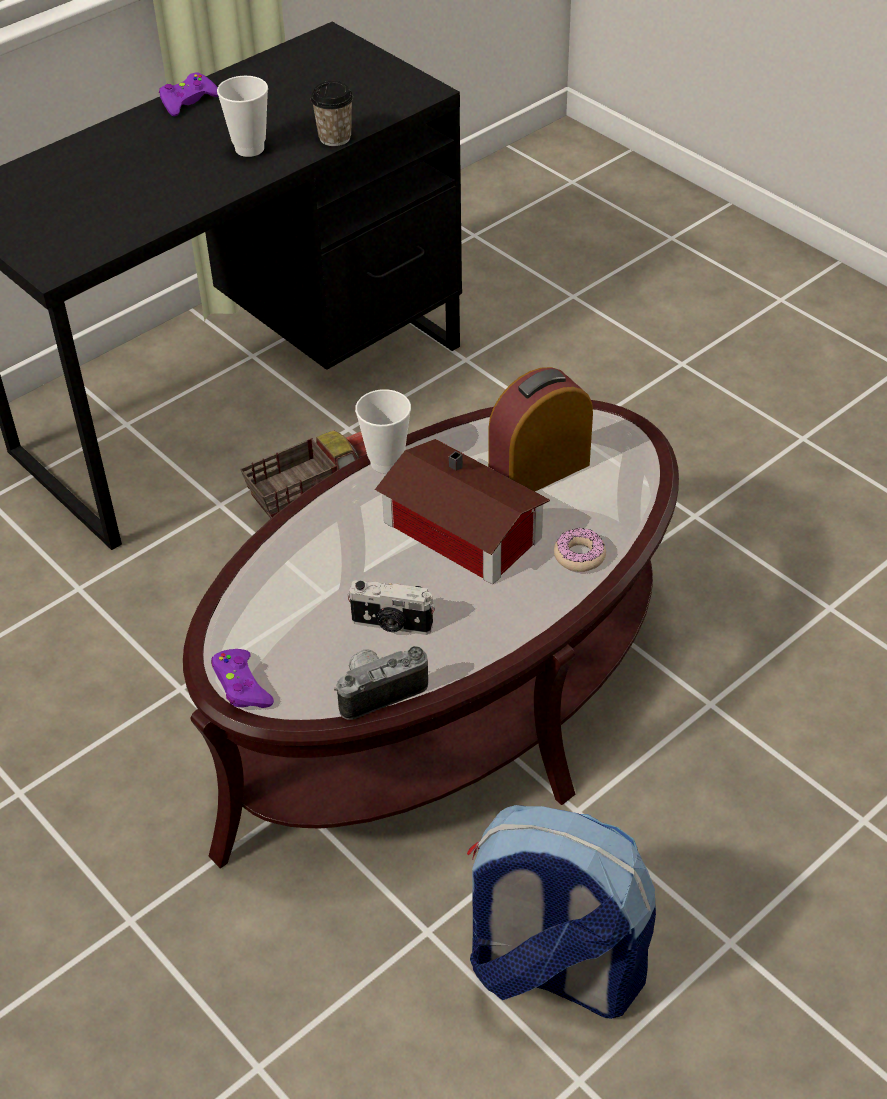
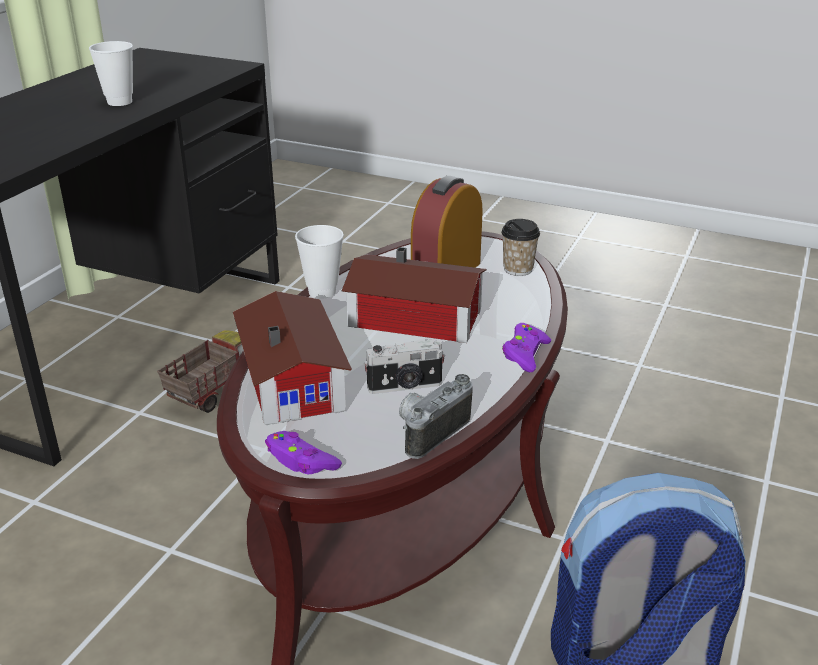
camera: 25 degrees left, 15 degrees down
(188, 101) = (49, 89): purple game controller -> purple game controller (525, 354)
(292, 578) = (295, 377): none -> toy house
(335, 138) = (186, 90): cup -> cup (518, 269)
(579, 556) = (518, 312): donut -> none

